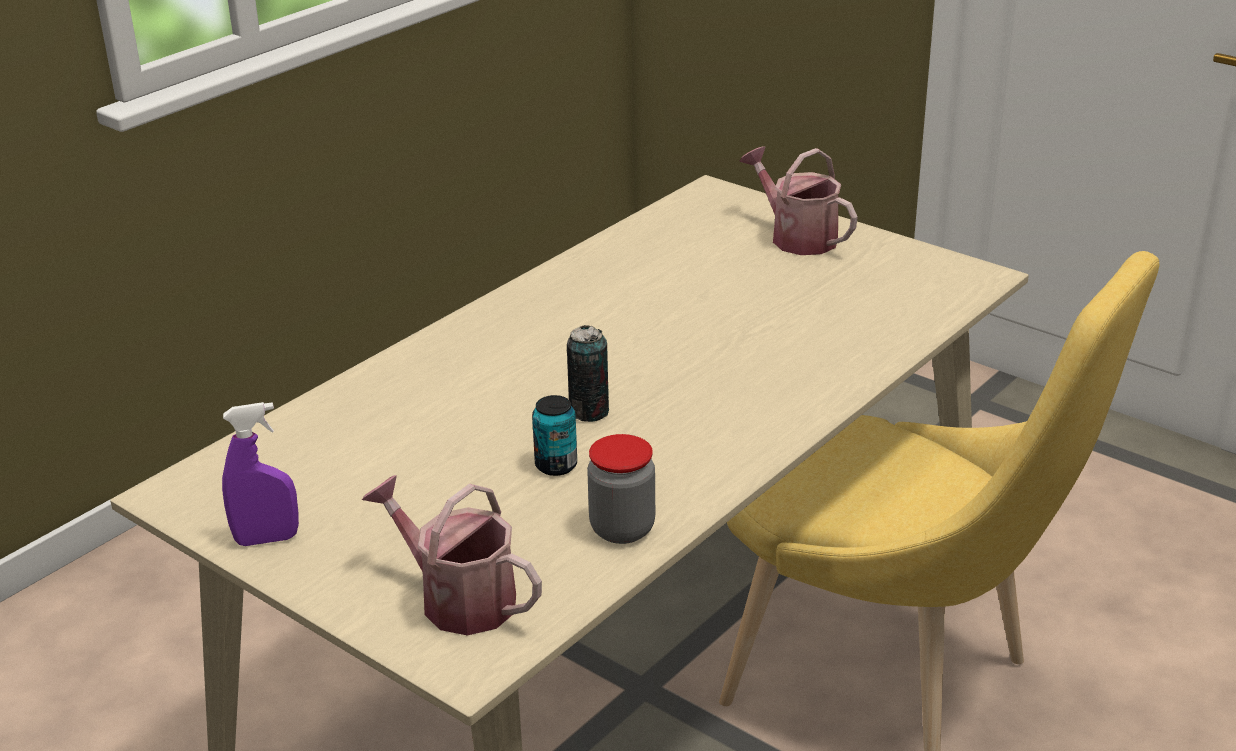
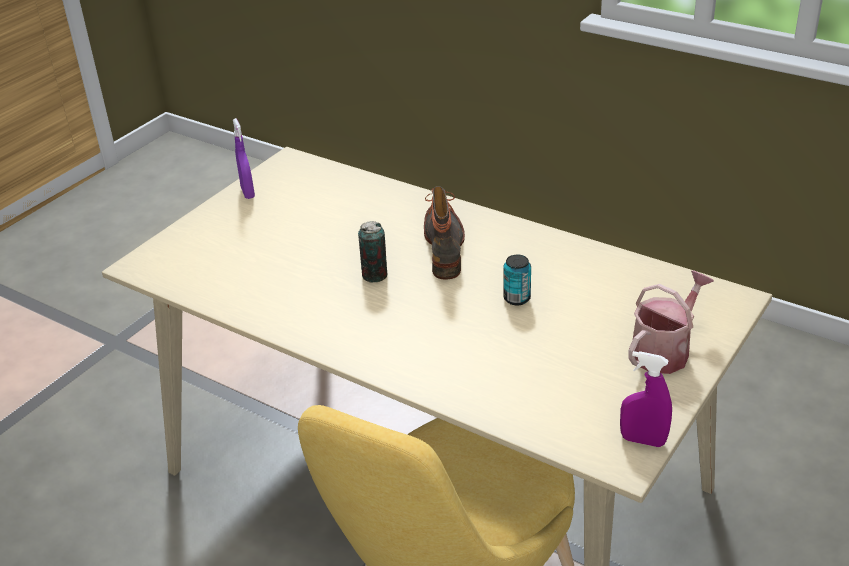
camera: 85 degrees right, 5 degrees up
(458, 598) = (191, 255): watering can -> none
(536, 353) = (445, 247): none -> boot
(556, 465) = (313, 270): can -> can (517, 298)
(622, 529) = (247, 300): jar -> none
(946, 263) = (643, 440): none -> purple spray bottle

